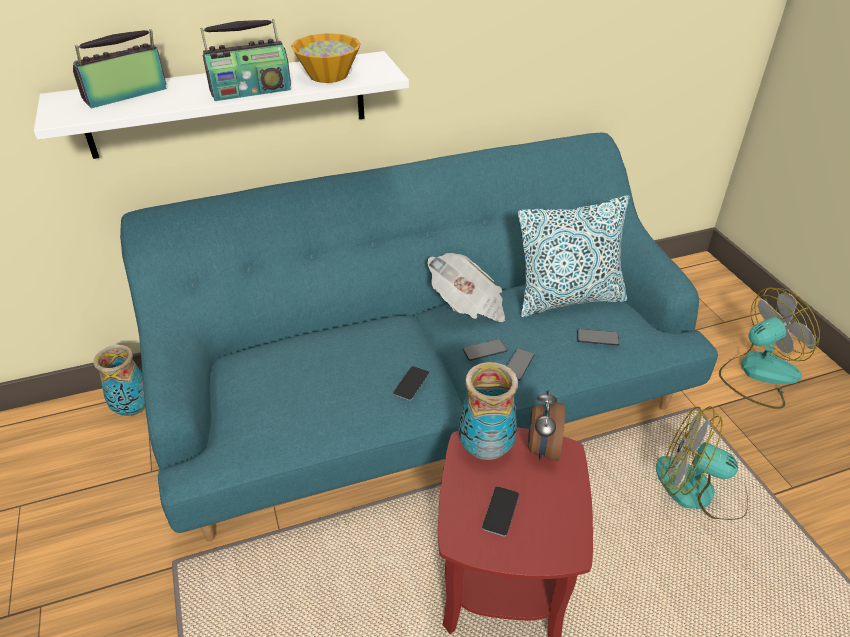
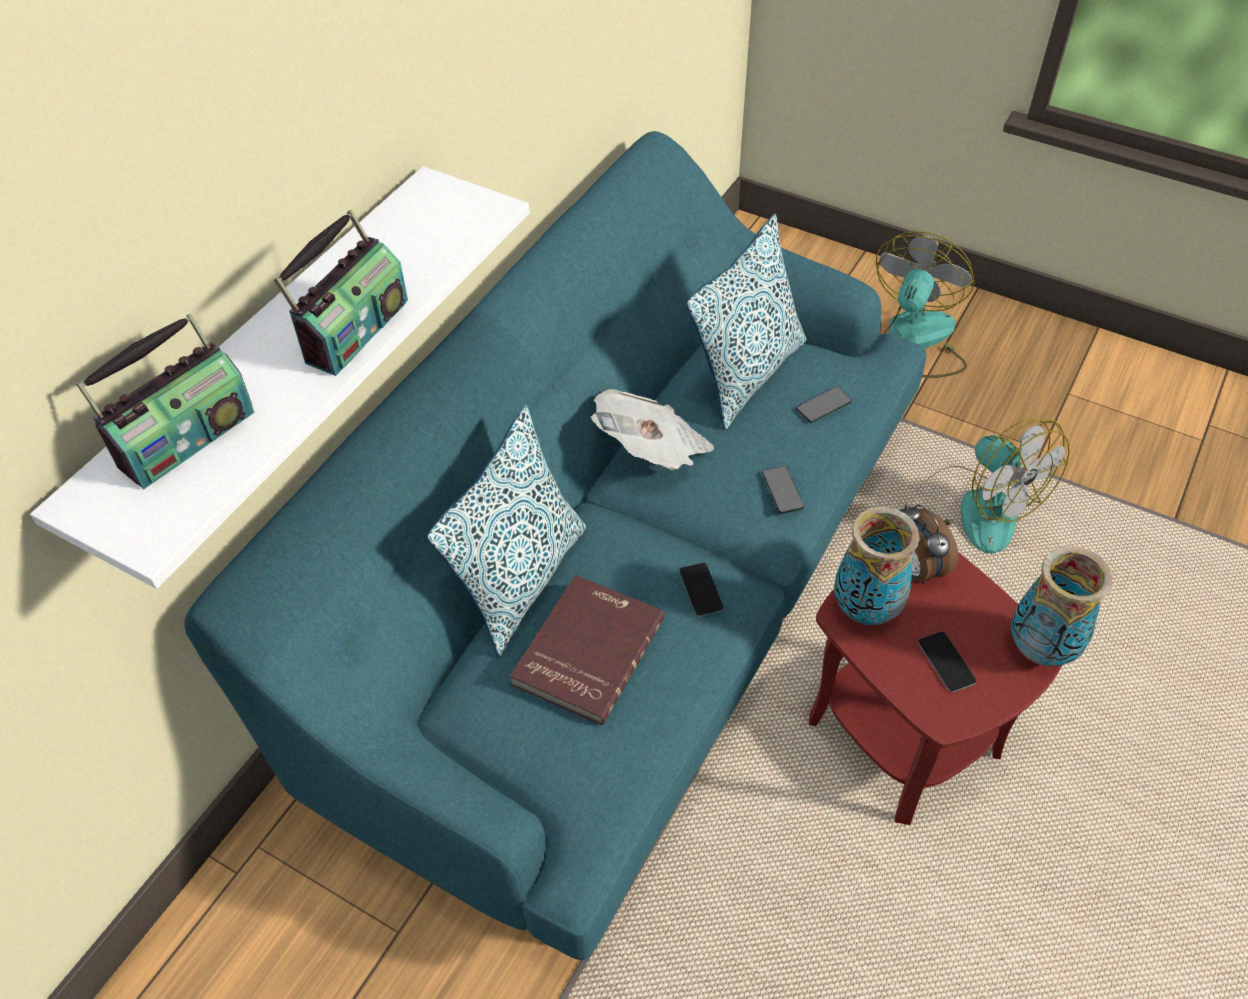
camera: 40 degrees left, 10 degrees up
(126, 95) = (186, 438): radio -> radio turned 150 degrees counterclockwise
(133, 409) = (268, 881): vase -> vase (1041, 650)
(317, 372) = (586, 650): none -> red book
(329, 75) = (418, 248): bowl -> none
(331, 324) = (521, 580): none -> pillow
(484, 350) = (731, 496): phone -> none
(699, 490) = (974, 508): fan -> fan turned 105 degrees counterclockwise

